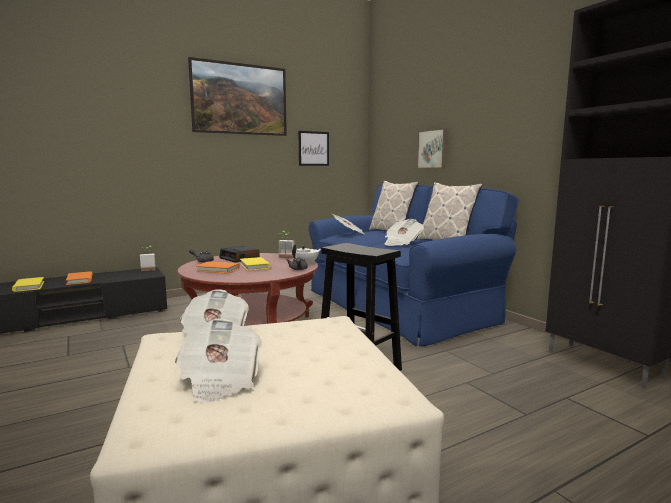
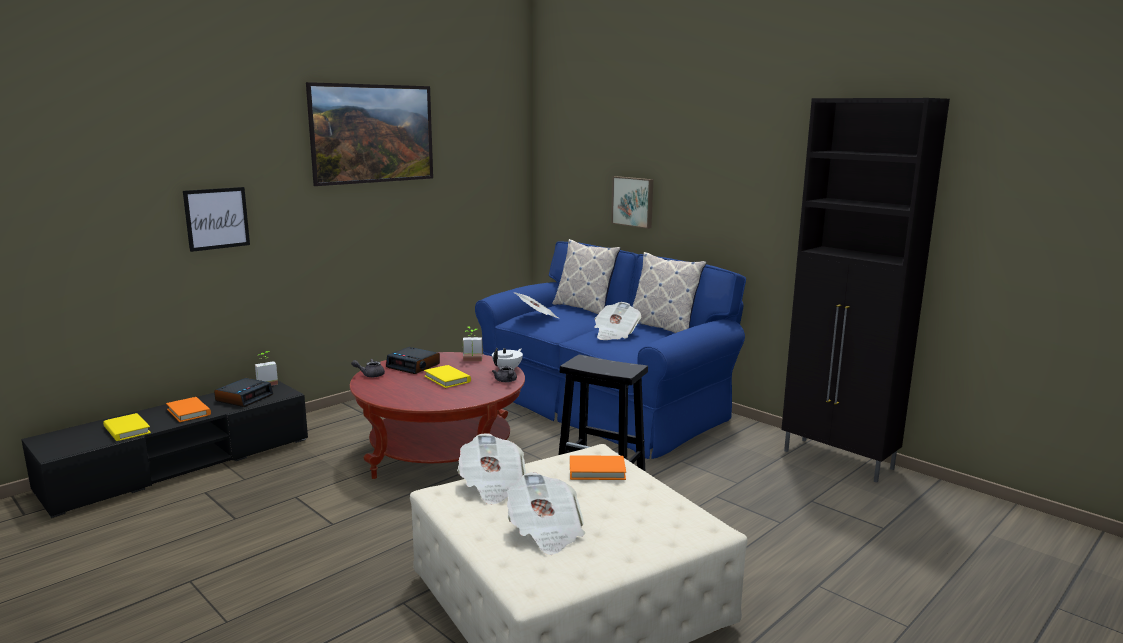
camera: 15 degrees left, 5 degrees up
(124, 275) = (244, 398): none -> alarm clock
(218, 269) = (407, 389): orange book -> orange book (597, 471)
(313, 148) = (466, 191): picture -> picture (217, 218)

